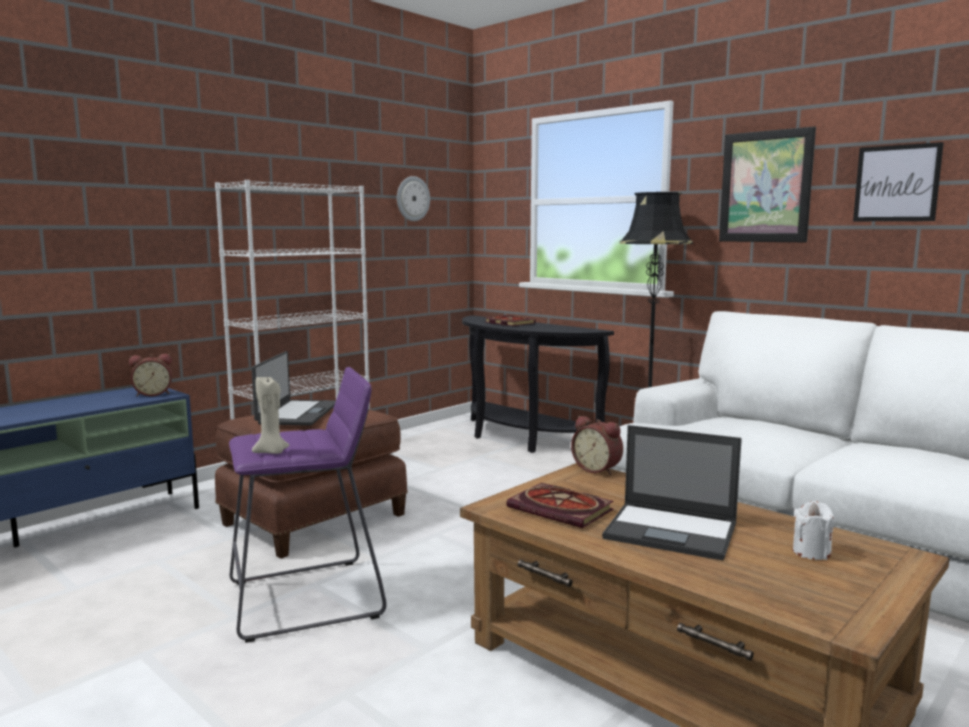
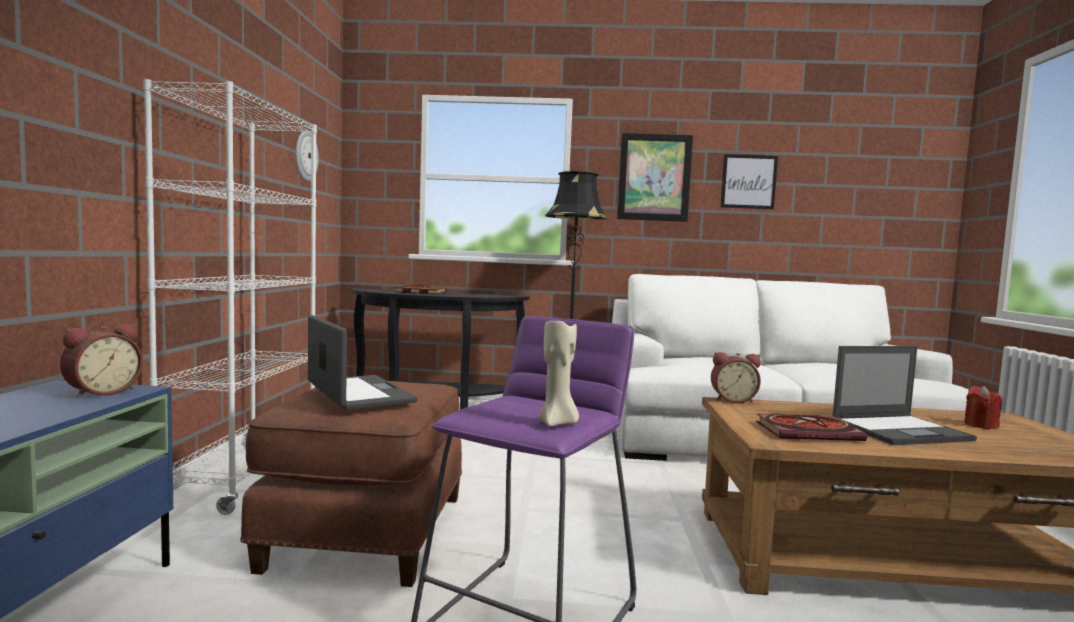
camera: 40 degrees left, 5 degrees down
(811, 552) = (980, 425): white candle -> red candle

